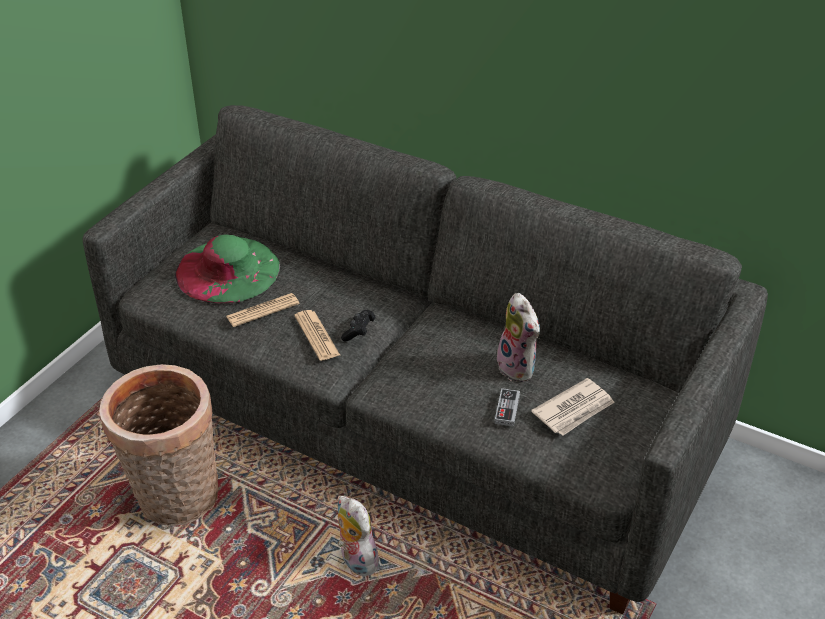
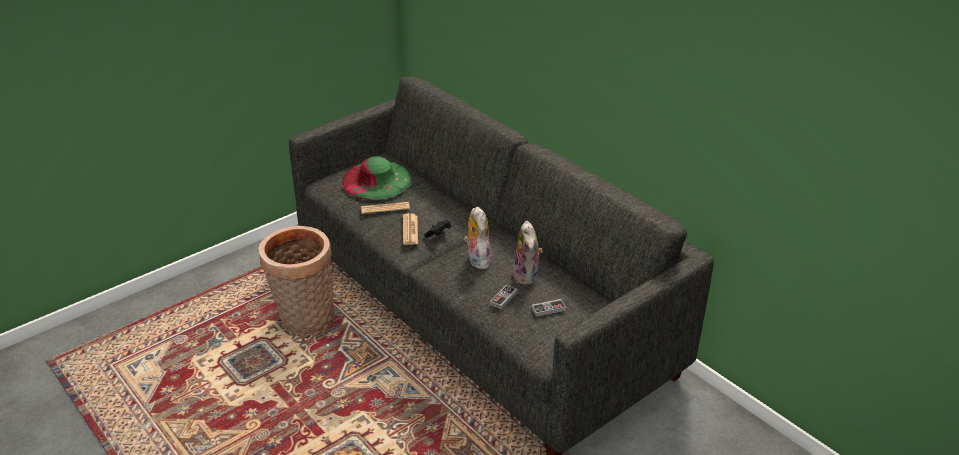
camera: 20 degrees right, 5 degrees down
(355, 560) = (396, 384): plush toy -> plush toy (477, 259)
(574, 410) = (548, 309): newspaper -> game controller

